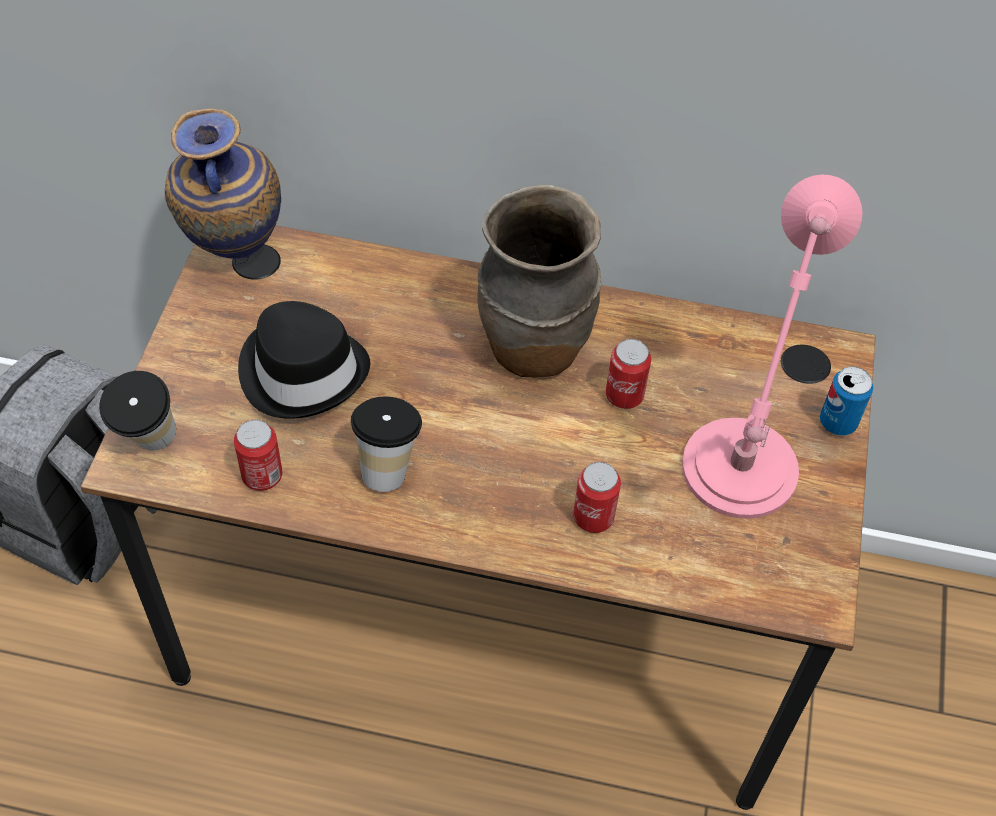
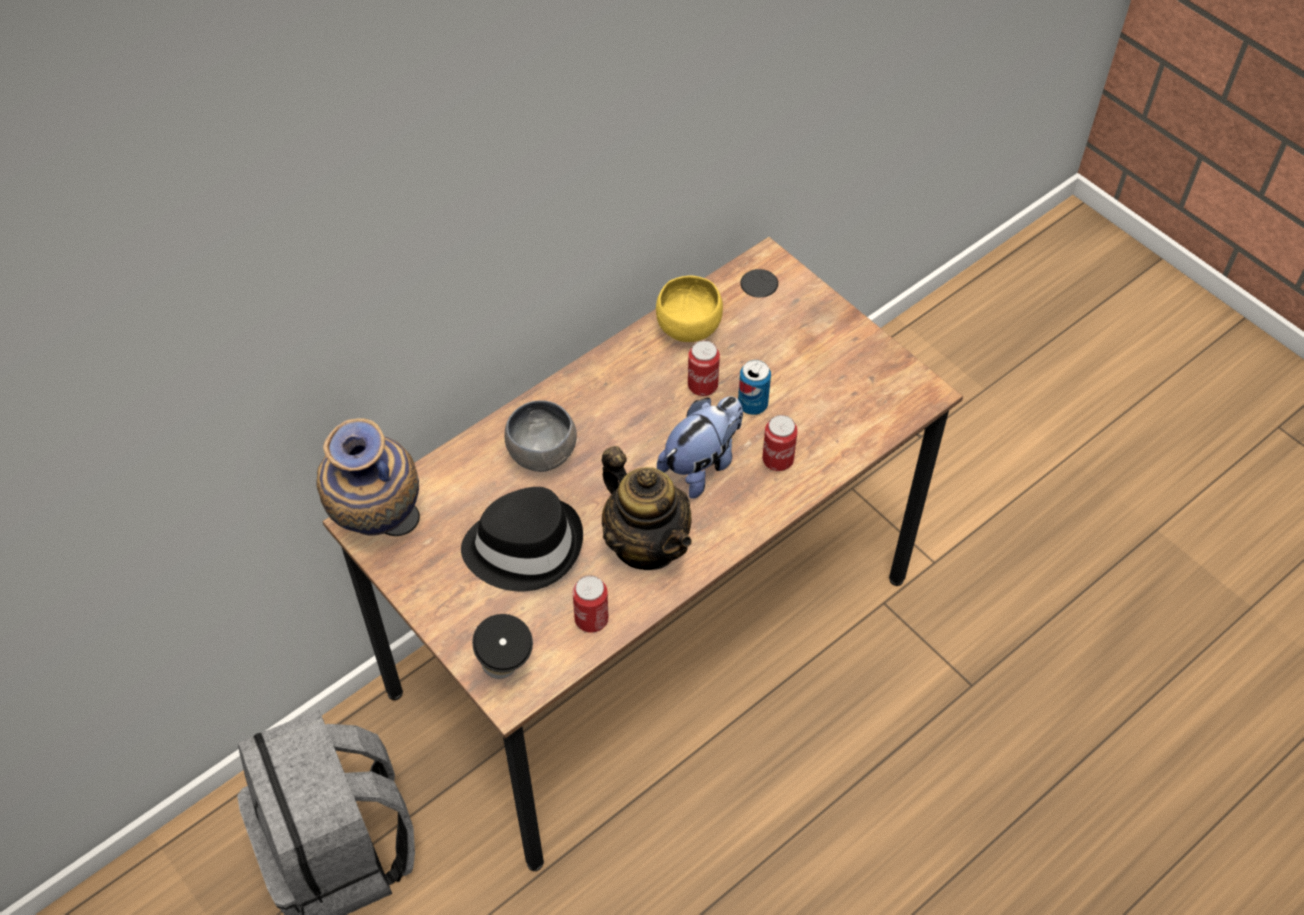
camera: 50 degrees left, 0 degrees up
(388, 467) = (646, 544): cup -> teapot
(420, 317) = (540, 452): none -> grey bowl
(526, 455) = (702, 465): none -> plush toy
(532, 348) = (622, 409): brown vase -> none
(682, 341) = (688, 330): none -> yellow bowl
(736, 477) = (809, 371): pink table lamp -> none
(838, 422) = (814, 297): can -> can (752, 405)

